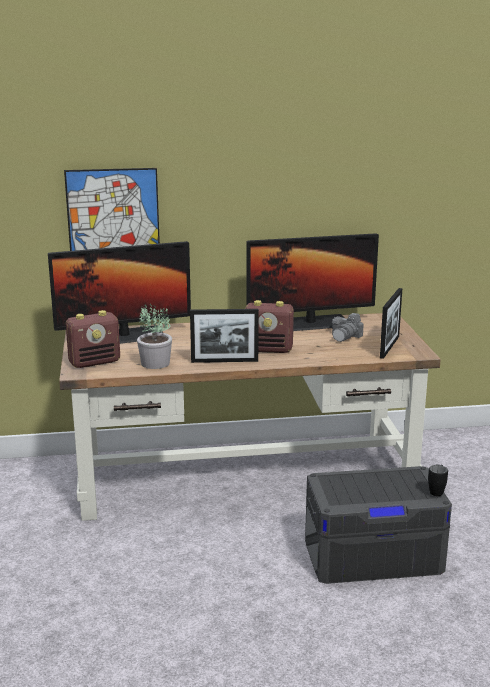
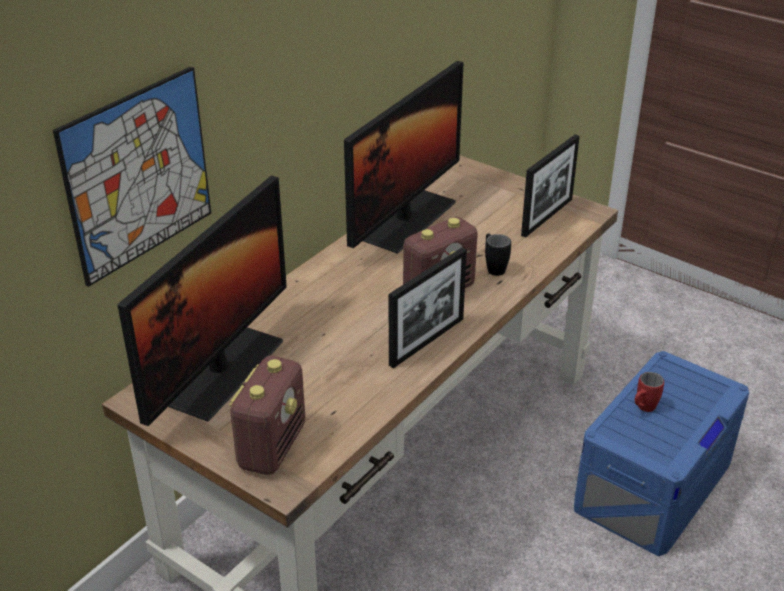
camera: 45 degrees left, 15 degrees up
(155, 363) = (354, 398): potted plant -> none
(346, 336) = (479, 223): camera -> none
(363, 481) = (643, 409): none -> red mug
(373, 555) = (653, 484): grey storage box -> blue storage box
(389, 347) = (547, 217): picture frame -> picture frame turned 60 degrees clockwise
(437, 490) = (717, 377): black mug -> black mug (493, 267)

